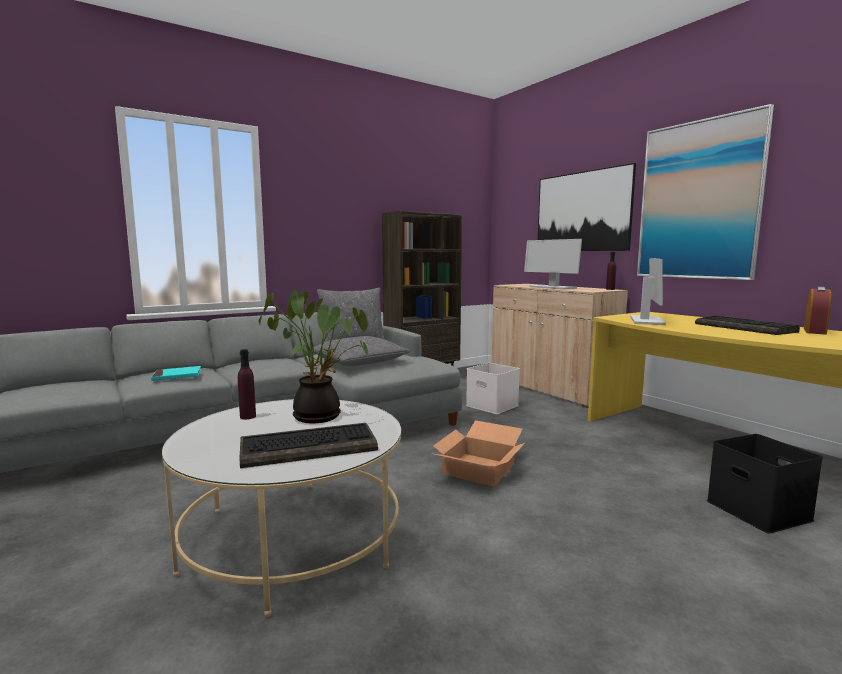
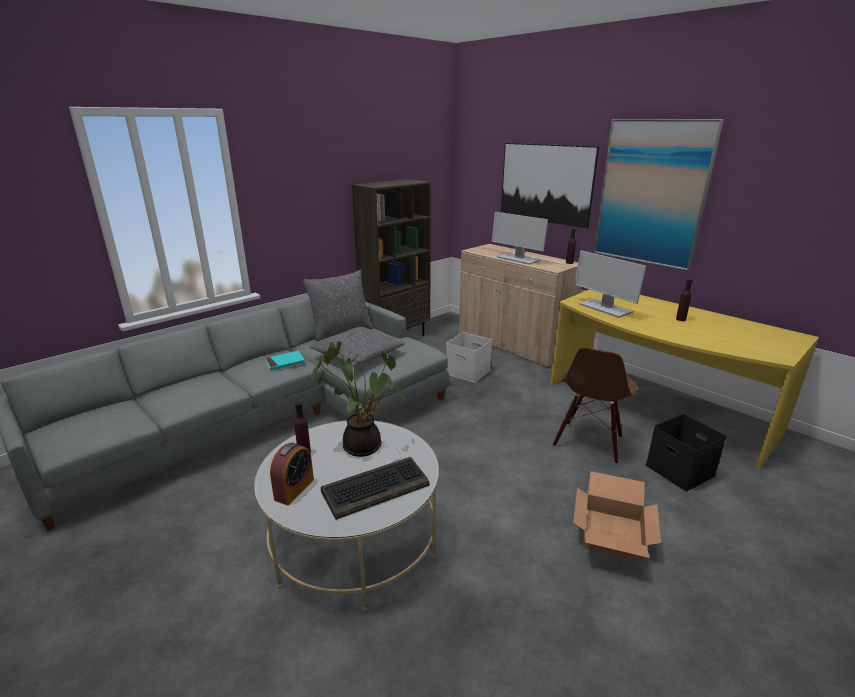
camera: 10 degrees left, 15 degrees up
(177, 376) = (198, 393): turquoise book -> turquoise book (285, 362)
(479, 469) = (476, 450): cardboard box -> cardboard box (613, 534)
(628, 473) = (589, 442): none -> brown chair
(647, 321) = (604, 308): monitor -> monitor turned 135 degrees clockwise
(745, 328) = (680, 319): keyboard -> purple bottle
(814, 331) = (730, 323): alarm clock -> alarm clock (294, 489)

